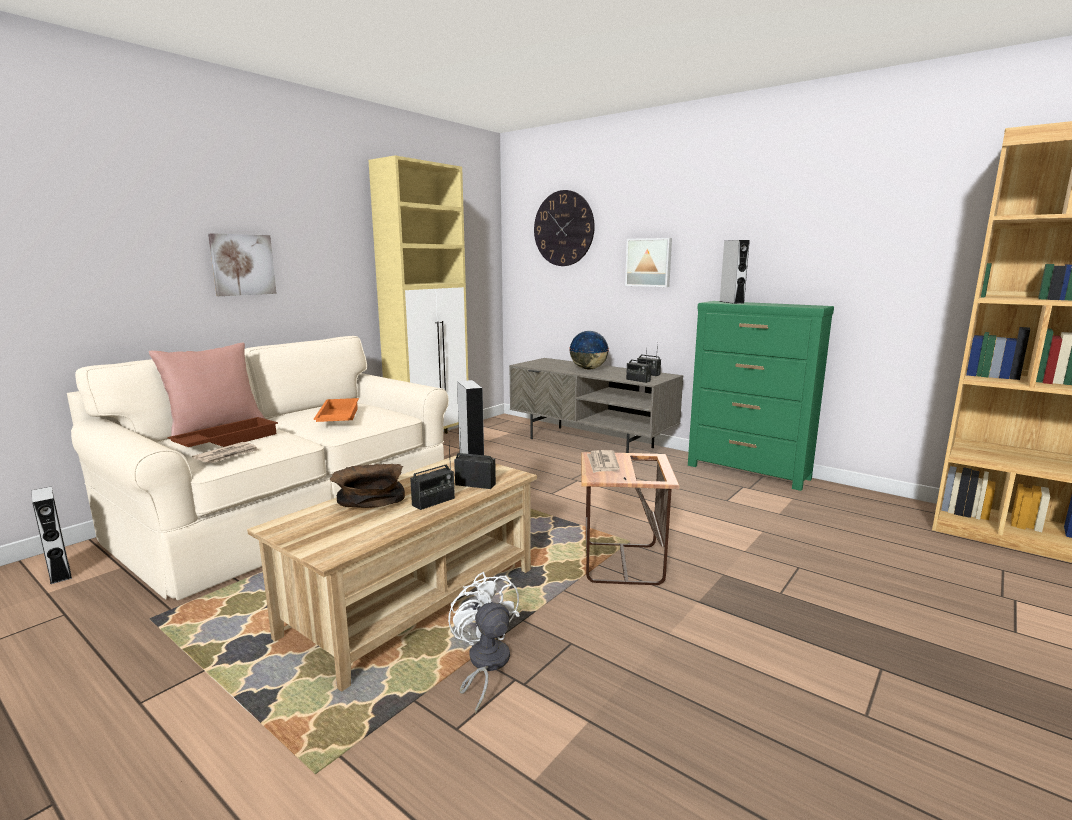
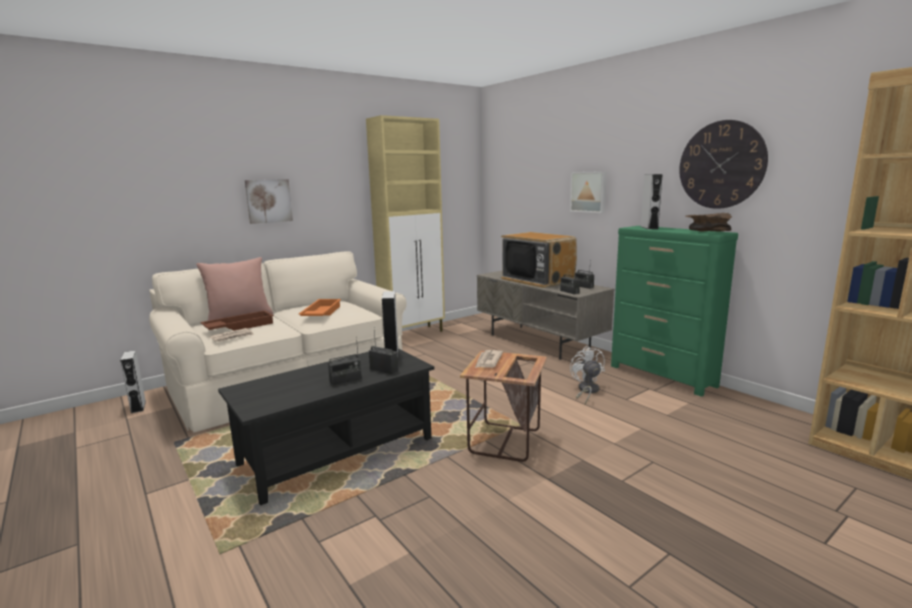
camera: 15 degrees right, 0 degrees up
(368, 502) = (303, 377): brown bowl -> brown bowl (707, 232)
(414, 601) = (337, 451): beige coffee table -> black coffee table
(485, 664) = (361, 502): white fan -> white fan (586, 391)
(563, 228) = (526, 163): wall clock -> wall clock (721, 165)
(588, 369) = (537, 280): globe -> television

